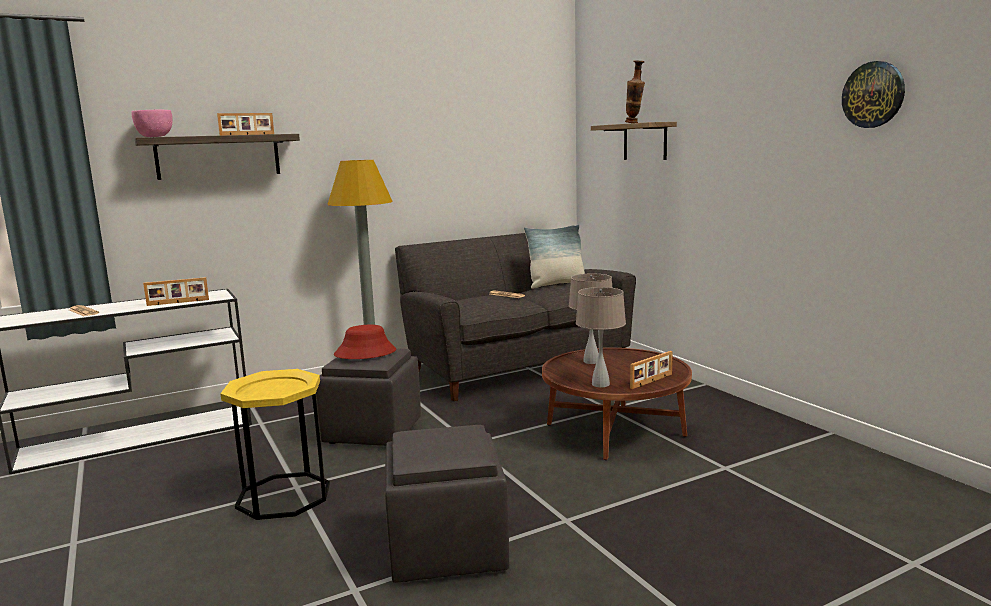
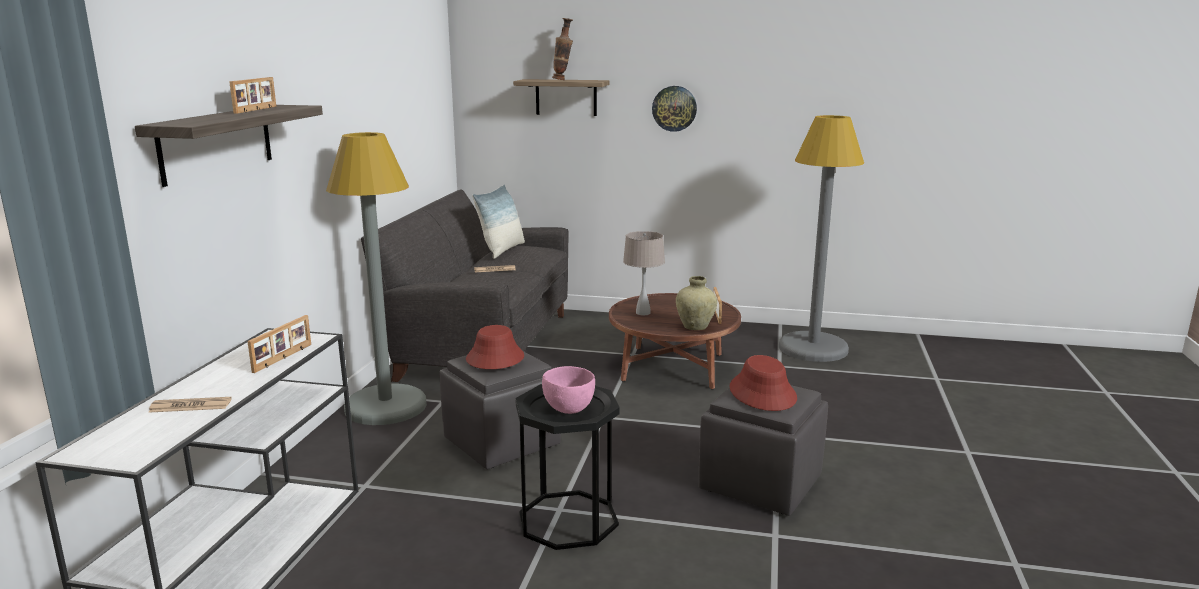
camera: 50 degrees left, 5 degrees up
(155, 137) = (183, 122): pink bowl -> pink bowl (568, 409)
(283, 495) = (568, 520): yellow side table -> black side table
(436, 440) = (763, 393): none -> red hat
(600, 384) = (695, 327): beige table lamp -> beige vase
(811, 467) = (813, 348): none -> grey floor lamp
(873, 95) = (811, 72): wall clock -> wall clock (674, 108)

